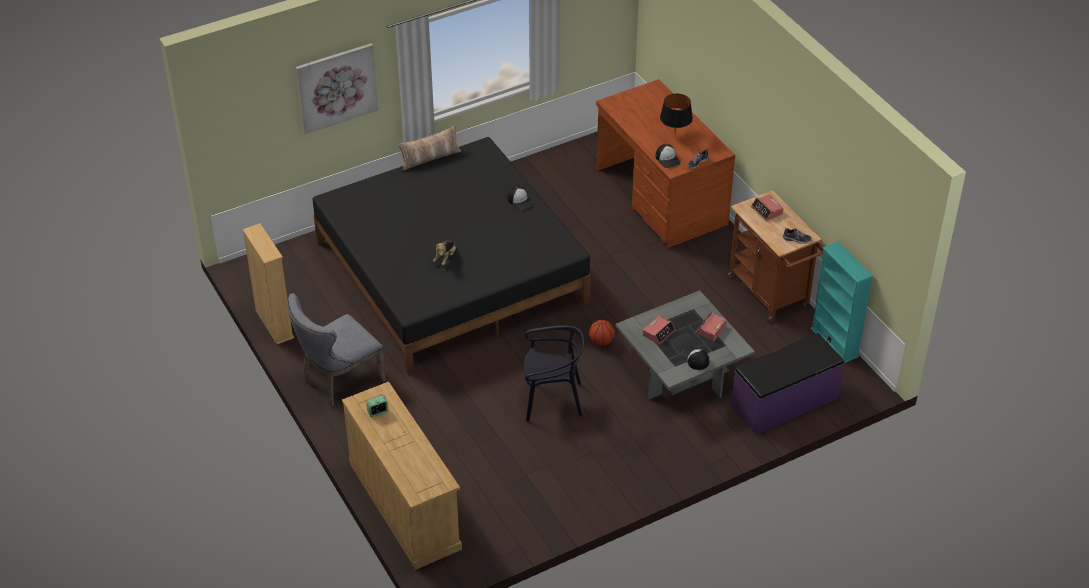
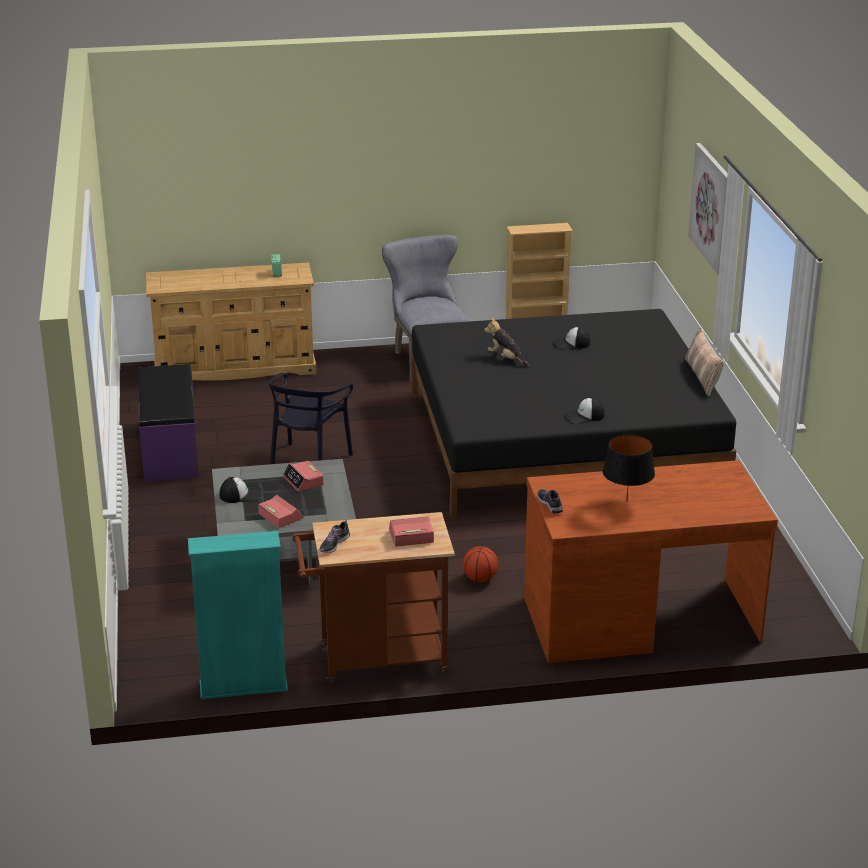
camera: 110 degrees right, 15 degrees down
(601, 341) = (378, 511): basketball -> basketball (480, 579)
(668, 159) = (571, 484): cap -> cap (571, 343)
(785, 402) = (173, 614): purple bench -> purple bench (169, 450)

